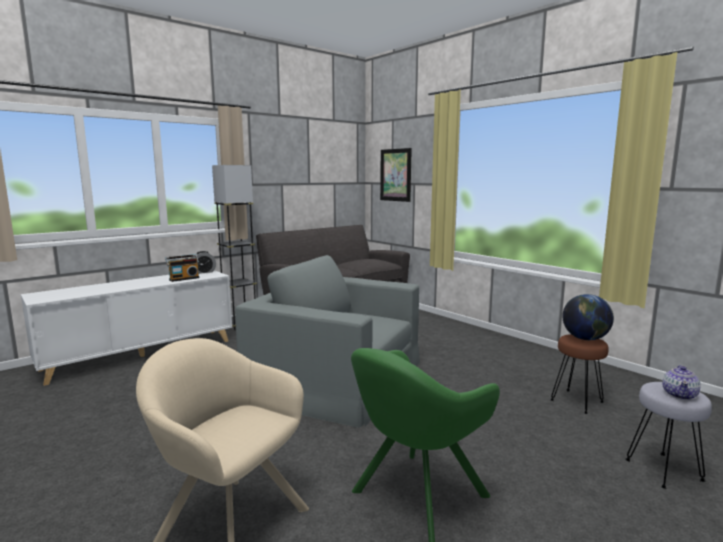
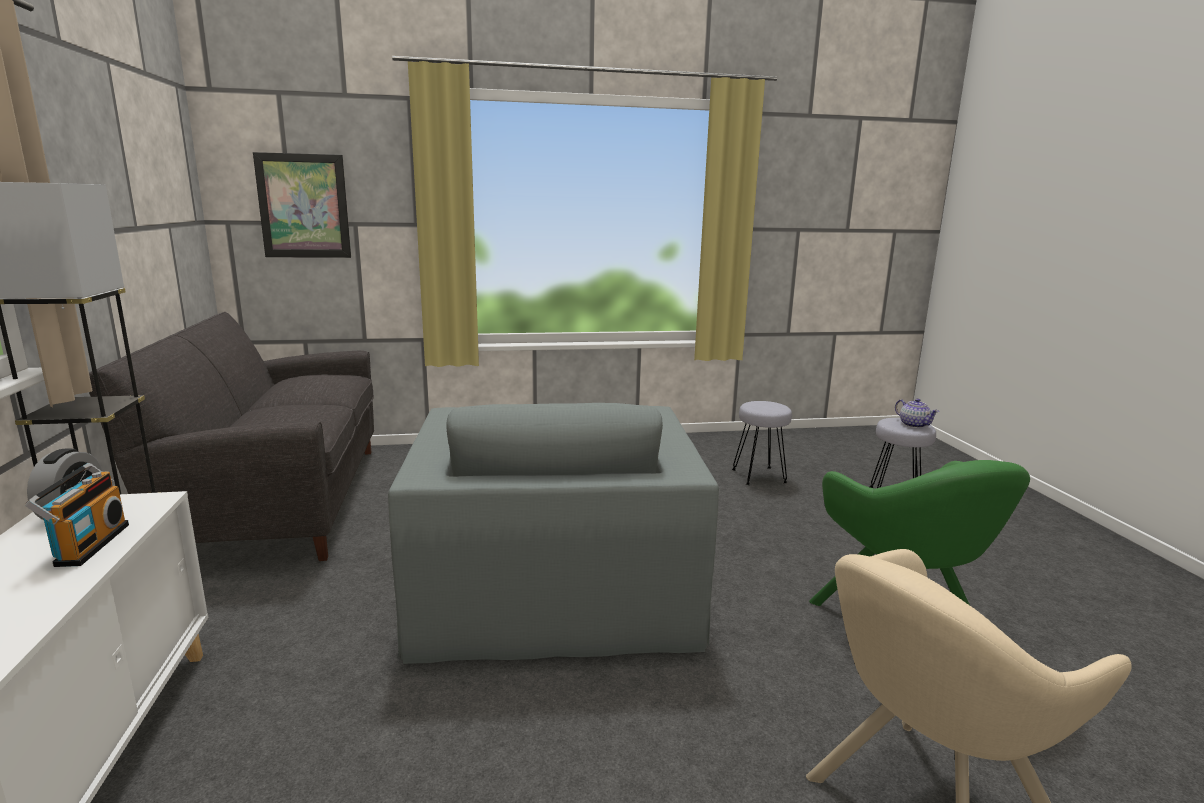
camera: 60 degrees left, 5 degrees up
(336, 378) = (554, 585): grey armchair -> grey armchair turned 60 degrees counterclockwise
(577, 402) = (759, 476): brown stool -> grey stool
(585, 338) = (764, 404): globe -> none

